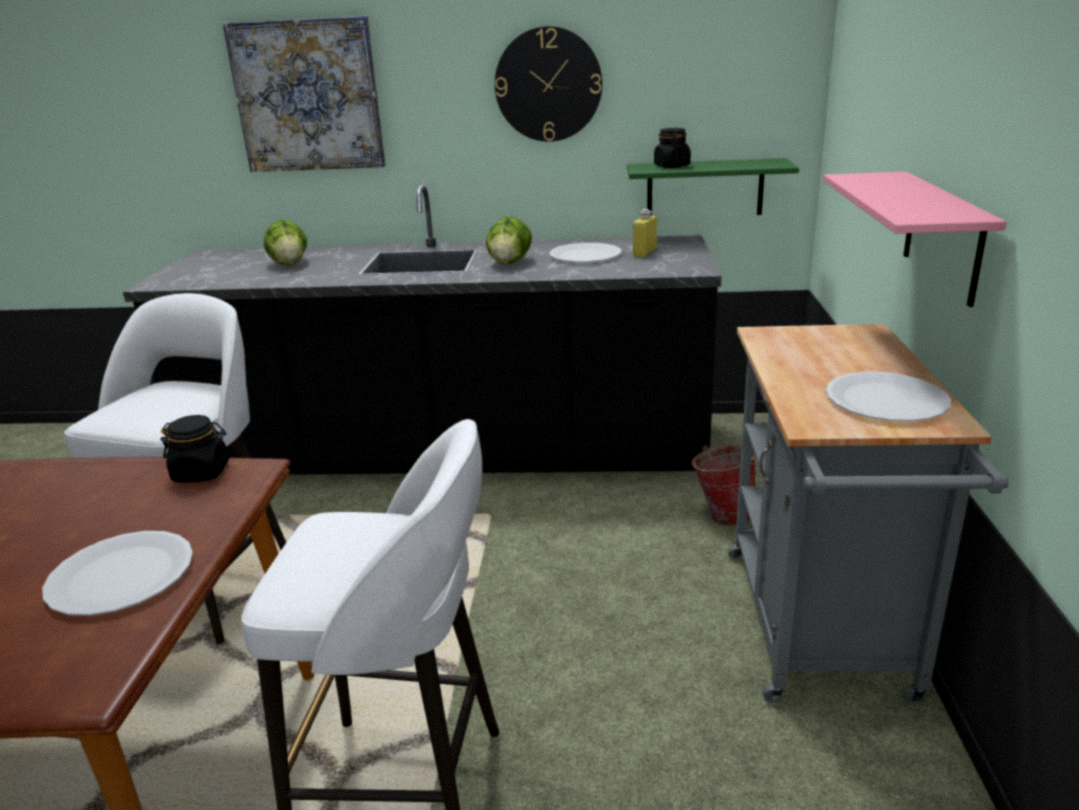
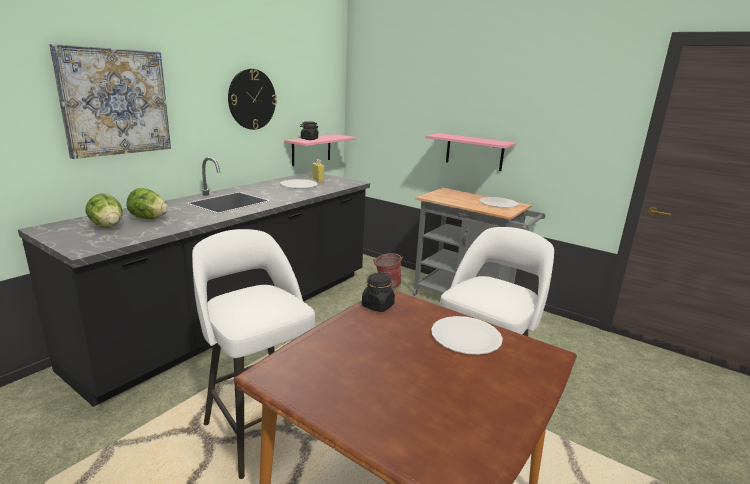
camera: 60 degrees left, 5 degrees down
(509, 263) = (277, 193): lettuce -> lettuce (107, 226)
(705, 188) = (311, 149): green shelf -> pink shelf

